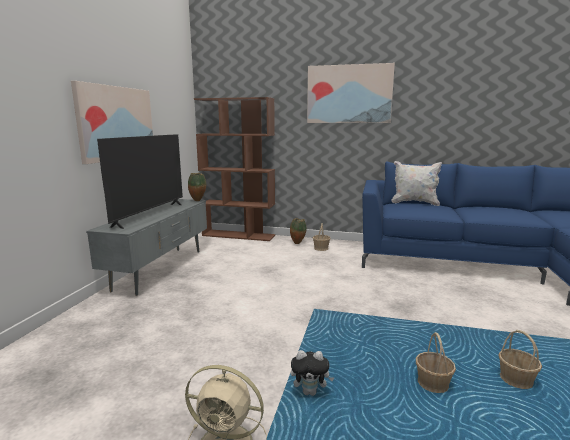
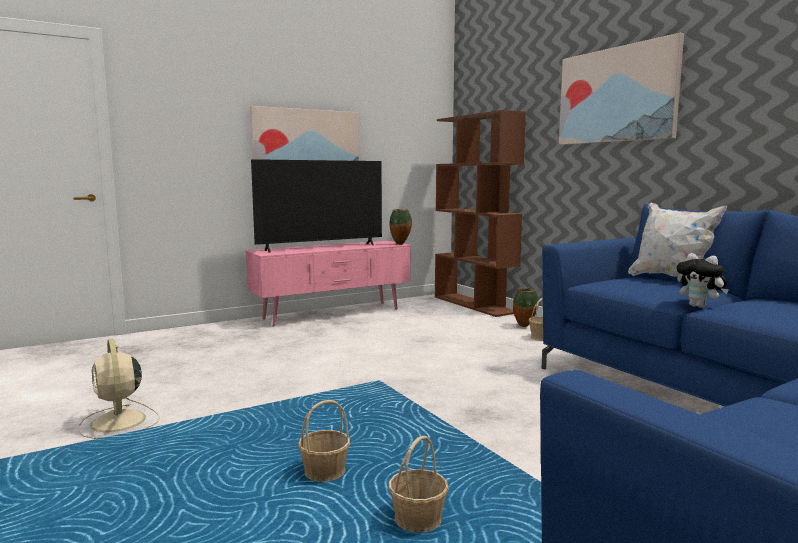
camera: 45 degrees right, 5 degrees down
(161, 269) = (332, 314): grey tv stand -> pink tv stand
(310, 392) = (225, 425): plush toy -> plush toy (699, 306)

